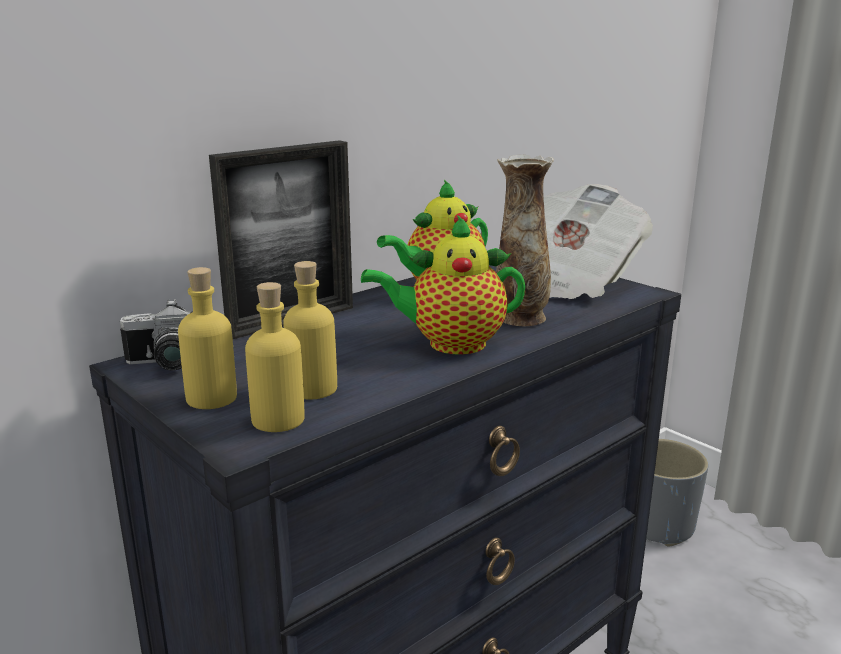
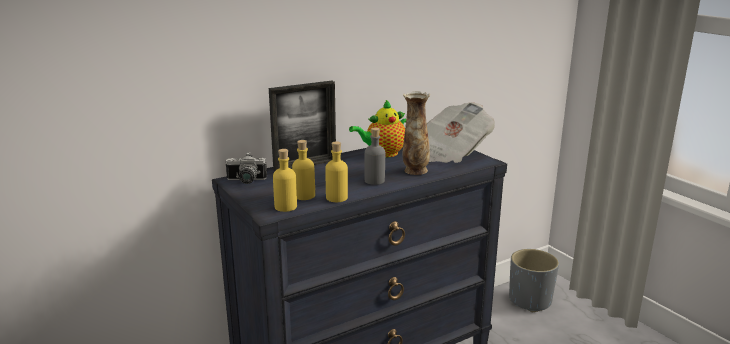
camera: 10 degrees right, 0 degrees up
(212, 398) = (260, 196): yellow bottle -> yellow bottle (337, 198)
(450, 344) = (374, 180): teapot -> grey bottle

